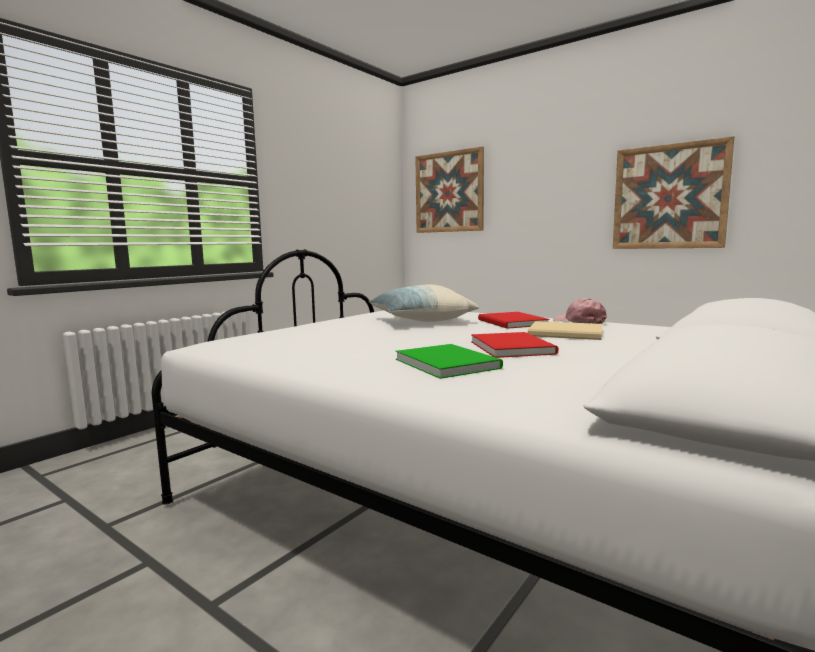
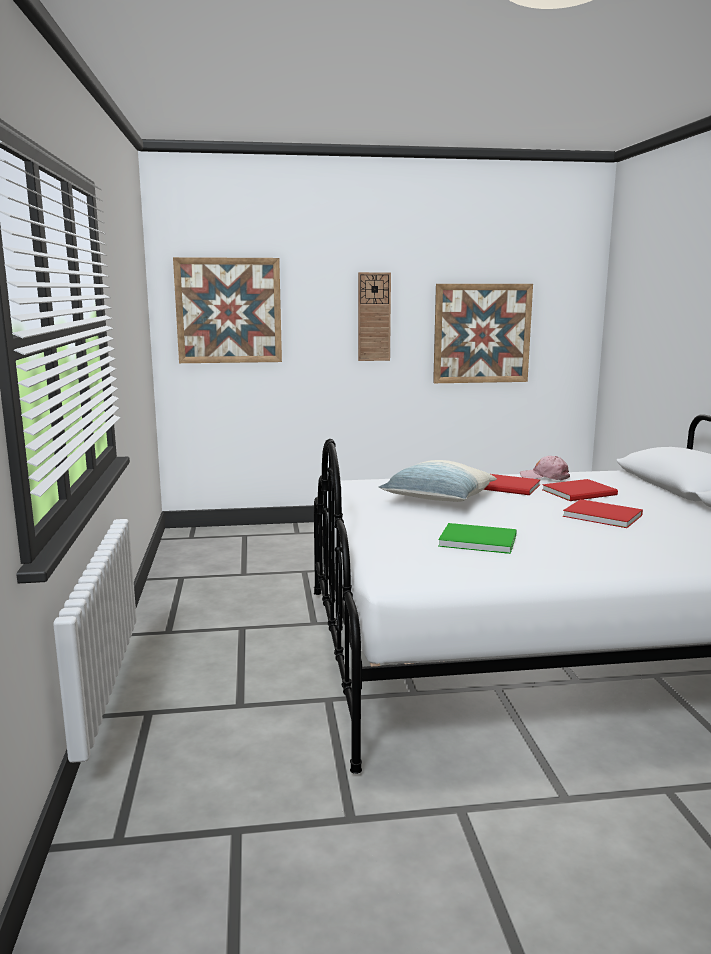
camera: 45 degrees left, 5 degrees up
(447, 362) = (622, 540): green book -> green book (475, 540)
(558, 188) = (374, 317): none -> wall clock
(568, 333) = (581, 492): beige book -> red book

